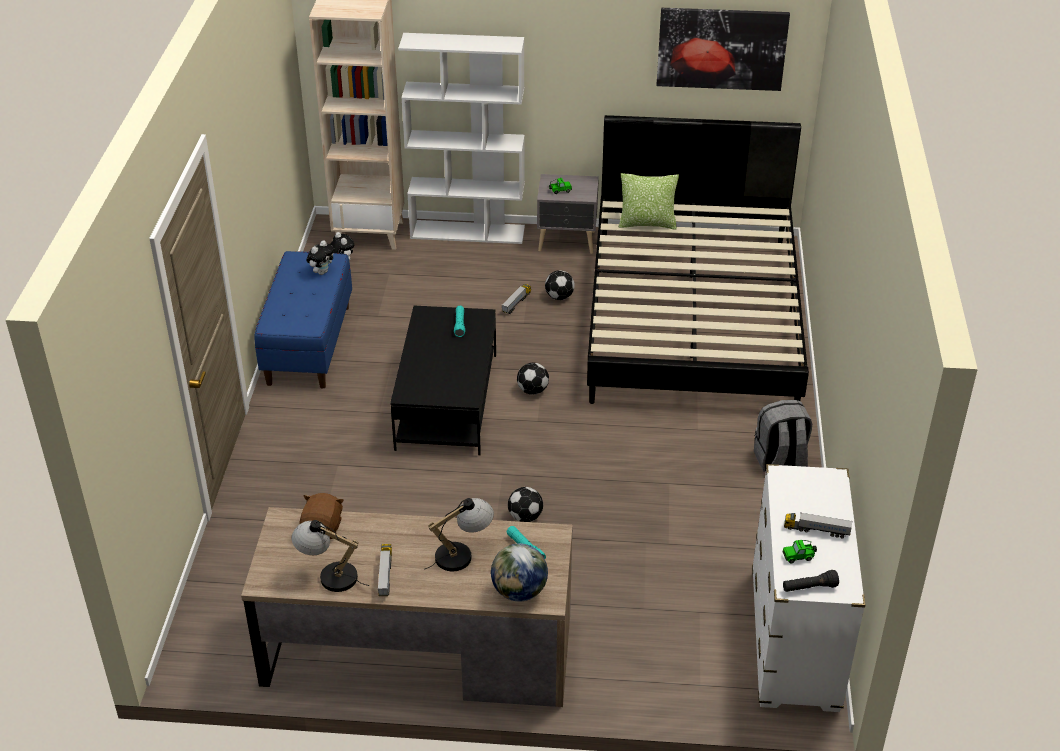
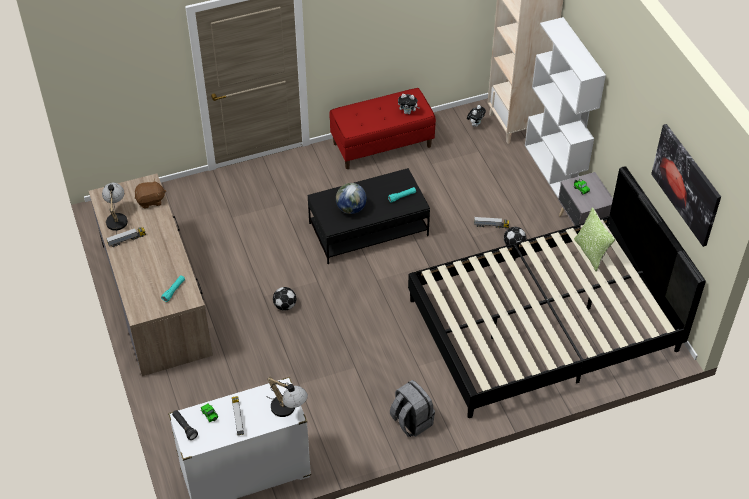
camera: 65 degrees right, 10 degrees up
(308, 344) = (382, 145): blue bench -> red bench
(462, 554) = (157, 265): table lamp -> table lamp (288, 410)
(519, 592) = (139, 300): globe -> globe (351, 209)
(532, 391) = (404, 267): football -> none

